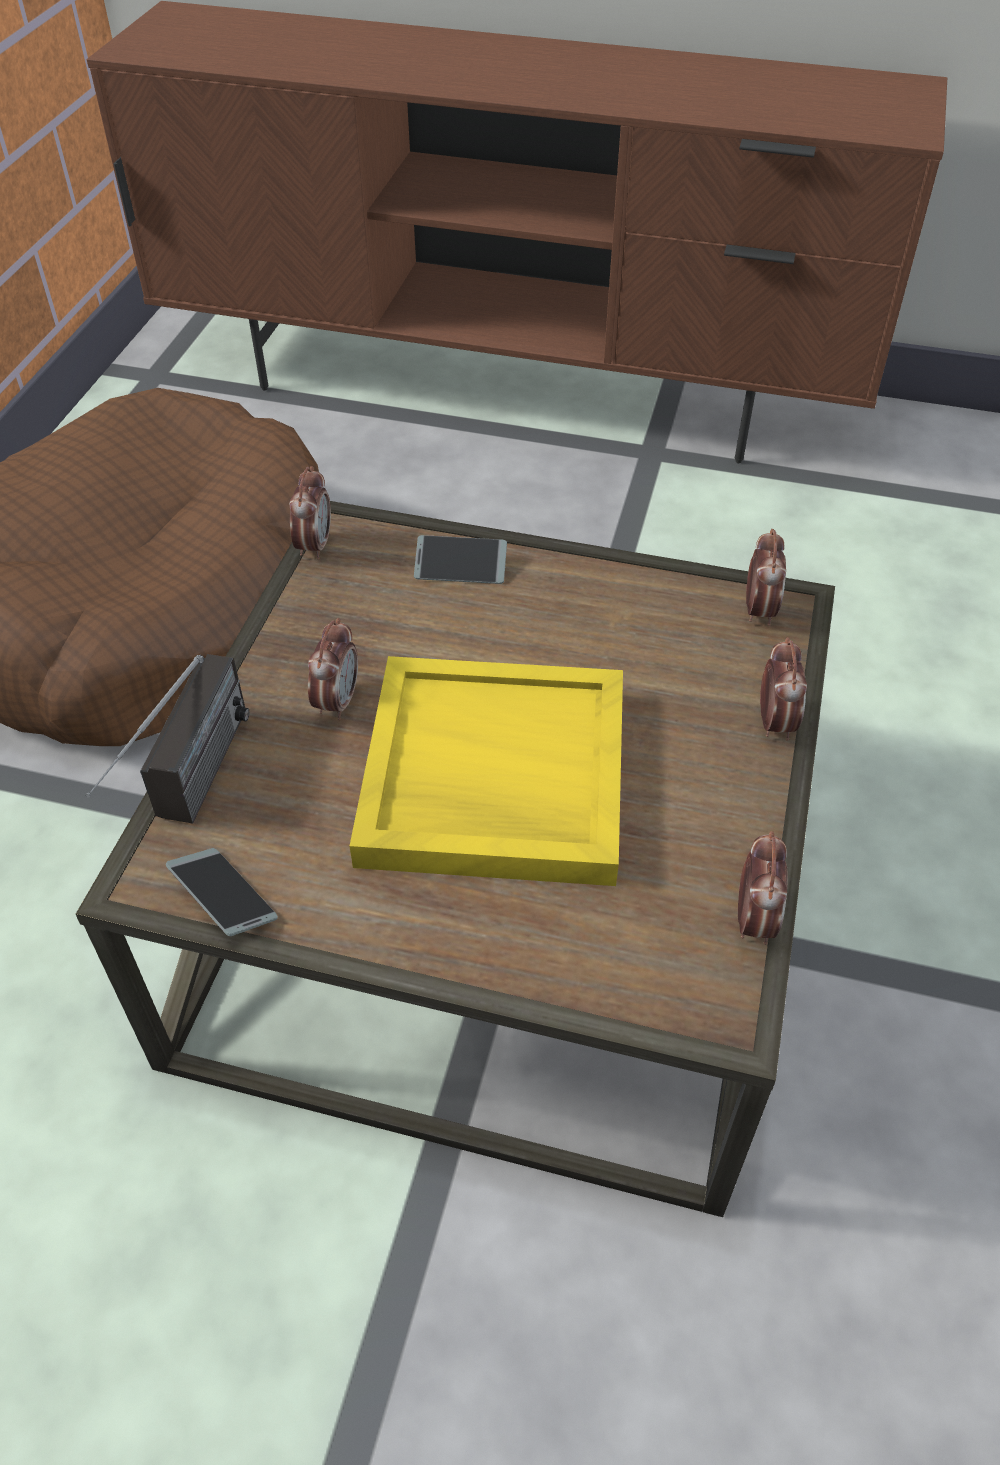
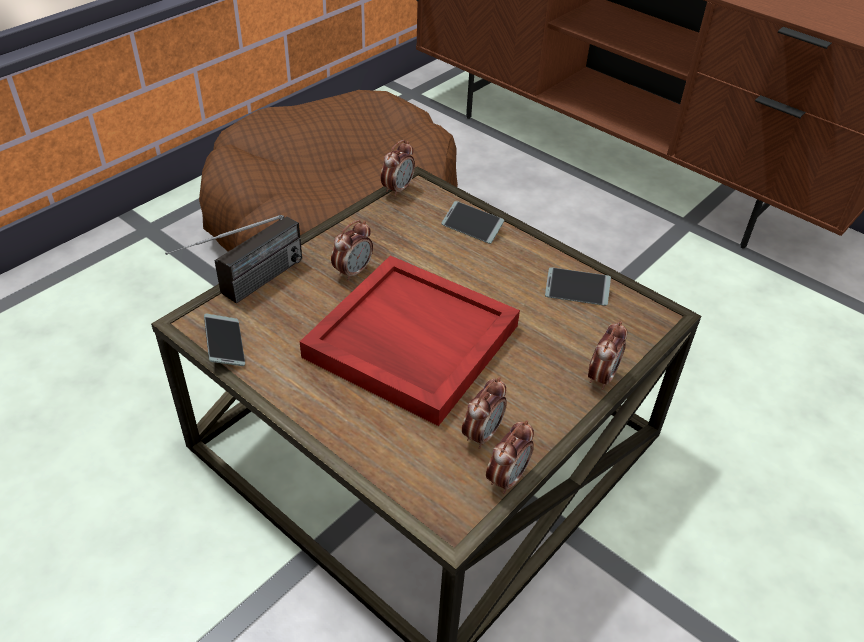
camera: 25 degrees right, 5 degrees down
(492, 777) = (409, 341): yellow tray -> red tray
(663, 612) = (576, 292): none -> phone
(759, 610) = (638, 312): alarm clock -> alarm clock (482, 434)

